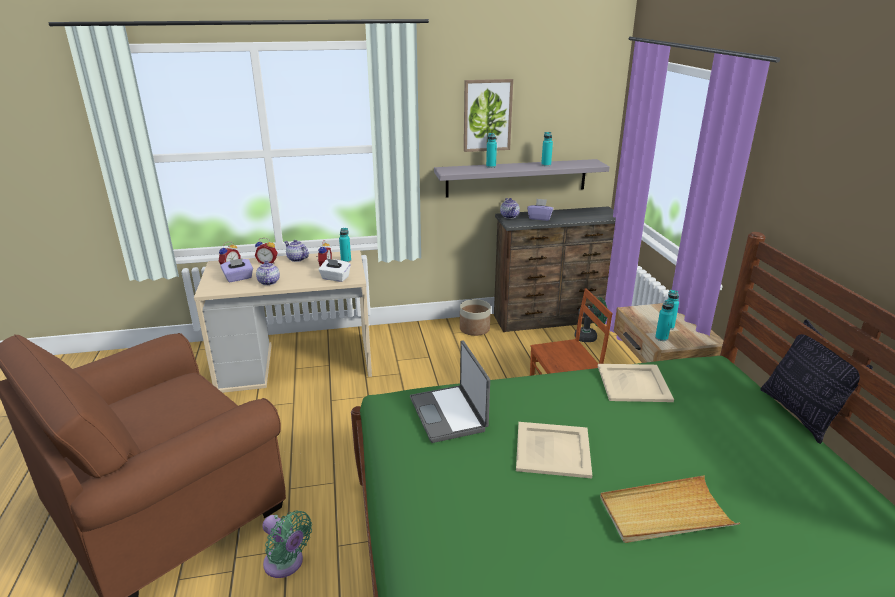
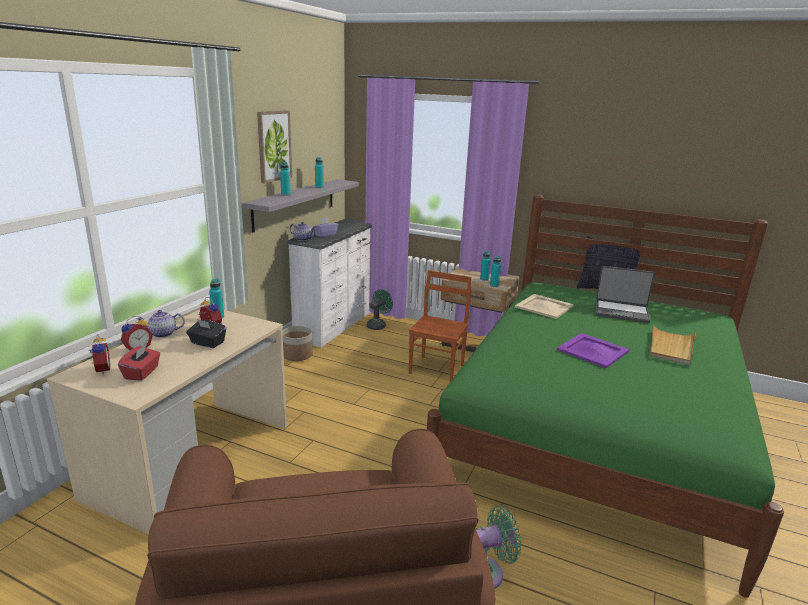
camera: 55 degrees left, 5 degrees down
(238, 278) = (142, 373): purple tissue box -> red tissue box
(268, 282) = (187, 361): teapot -> none
(301, 275) = (207, 343): none -> black tissue box
(335, 278) = (246, 331): white tissue box -> none
(449, 414) = (521, 365): laptop -> laptop (621, 312)
(552, 319) = (336, 325): brown dresser -> white dresser
(553, 450) = (593, 350): beige tray -> purple tray

